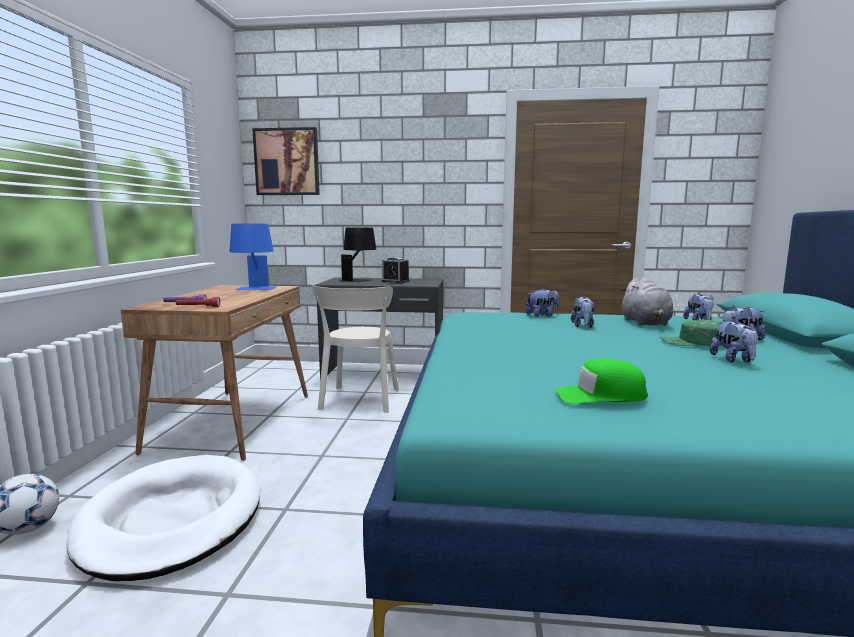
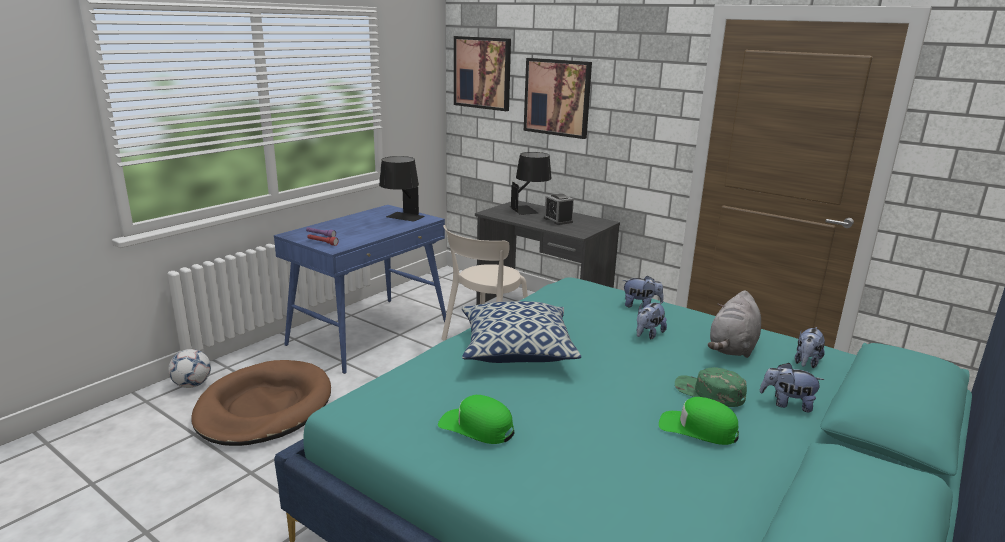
camera: 30 degrees right, 10 degrees up
(172, 520) = (264, 408): white dog bed -> brown dog bed
(233, 421) = (369, 333): brown desk -> blue desk
(255, 289) = (401, 218): blue table lamp -> black table lamp
(370, 177) = (557, 97): none -> picture
(510, 349) = (516, 349): none -> pillow
(733, 360) = (697, 429): plush toy -> green cap

